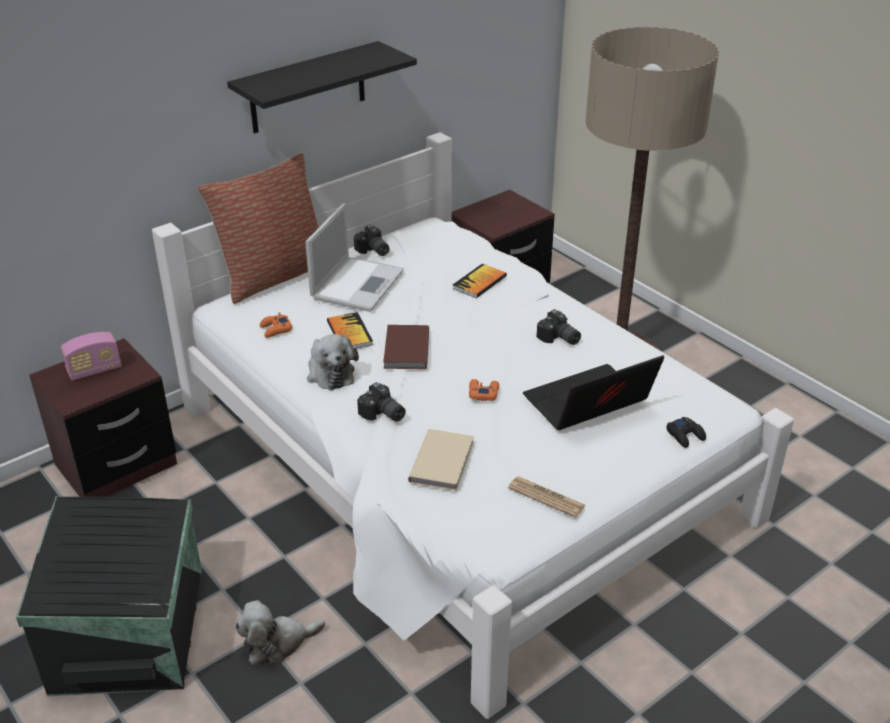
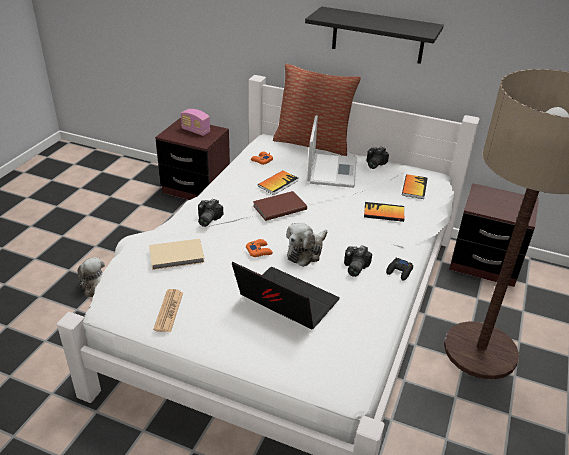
camera: 60 degrees right, 0 degrees up
(132, 628) = (90, 239): black storage box -> none
(330, 372) = (236, 190): plush toy -> plush toy (306, 252)
(358, 283) = (332, 170): laptop -> laptop turned 75 degrees counterclockwise
(447, 245) = (414, 187): none -> book
(685, 435) = (288, 366): black game controller -> black game controller (399, 271)

